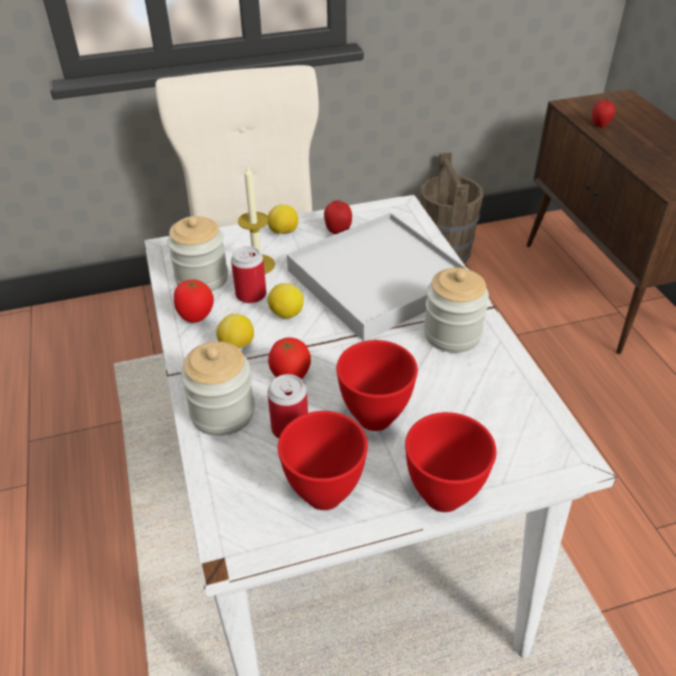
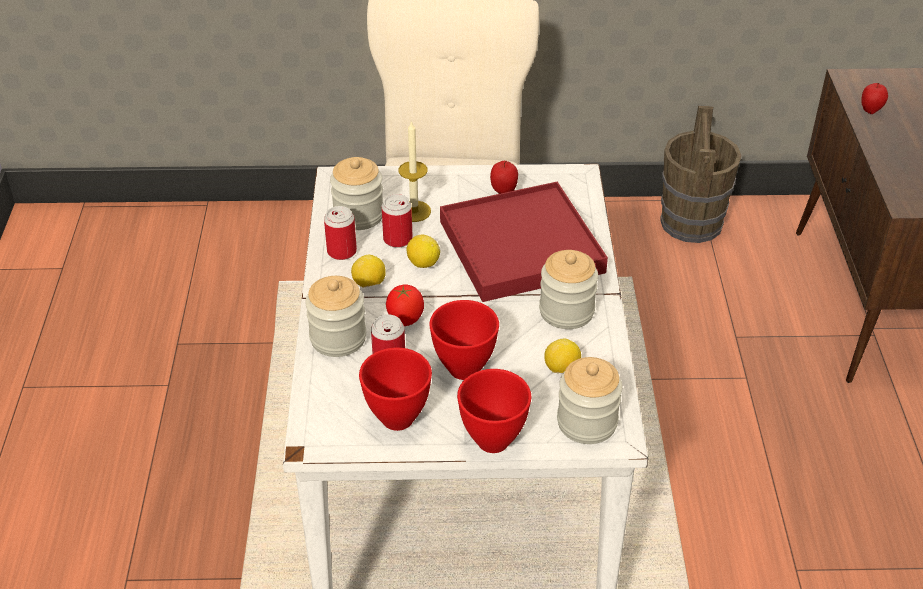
camera: 15 degrees right, 0 degrees up
(196, 318) = (342, 251): tomato -> can
(283, 232) = (450, 182): lemon -> lemon (561, 369)
(377, 280) = (520, 247): white tray -> red tray
(532, 450) = (587, 422): none -> jar

